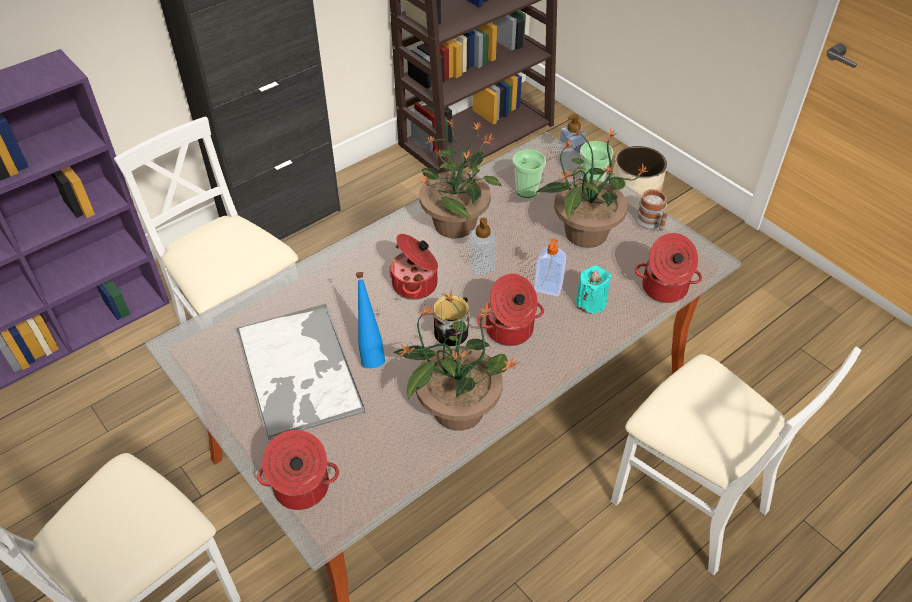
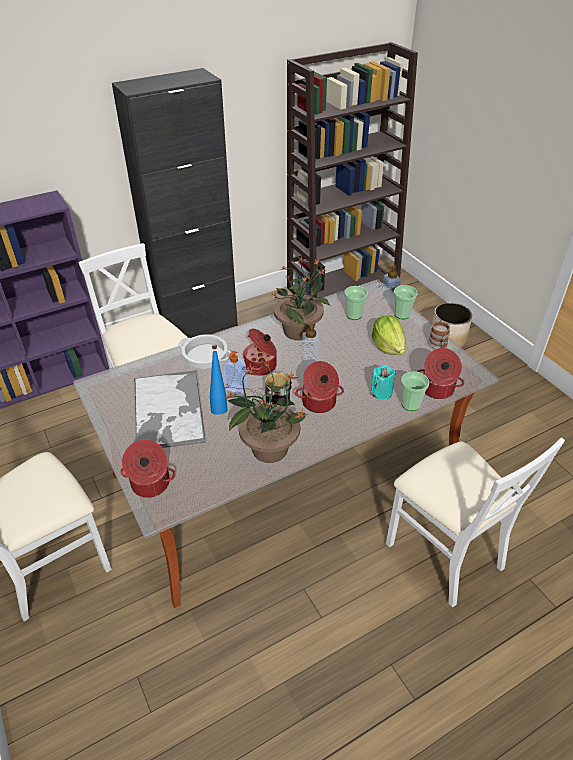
camera: 10 degrees right, 5 degrees down
(330, 279) = (204, 356): none -> cooking pot
(548, 288) = (353, 379): soap dispenser -> soap dispenser (235, 388)
(584, 233) = (388, 346): potted plant -> lettuce
(634, 316) = (410, 404): none -> cup

